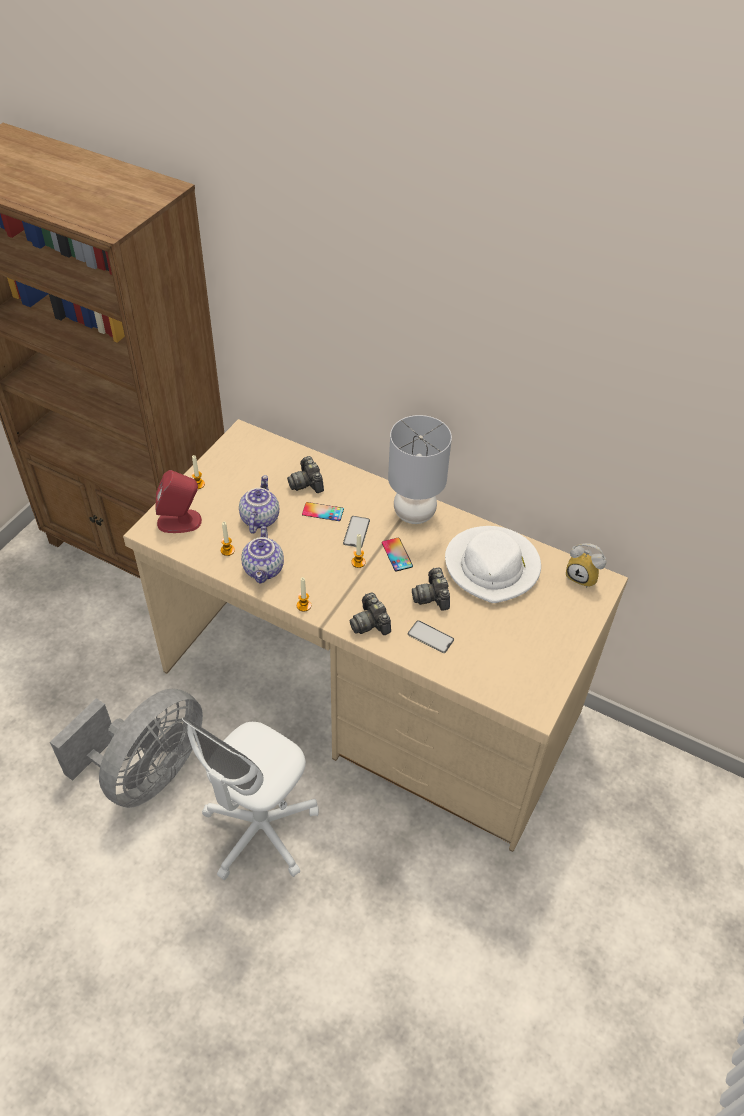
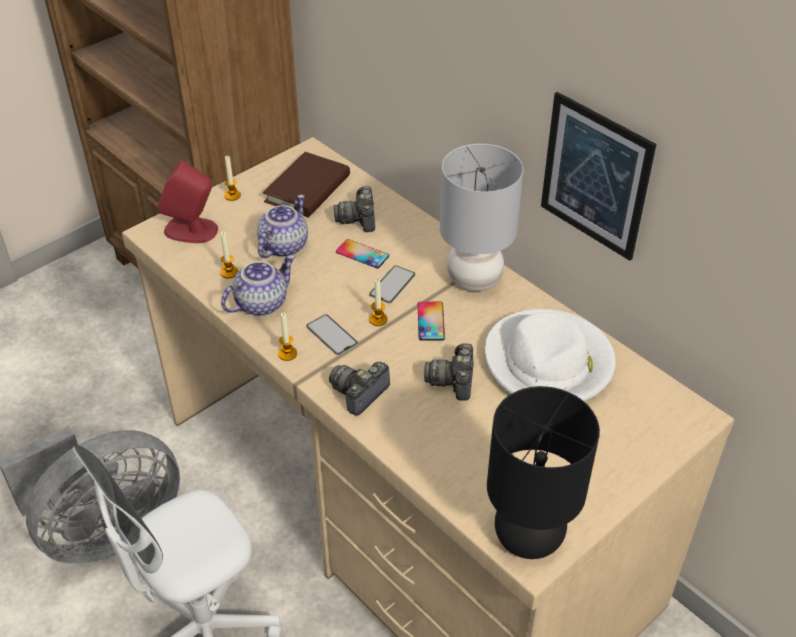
camera: 20 degrees right, 5 degrees down
(255, 466) = (307, 189): none -> brown book
(264, 569) = (261, 303): teapot -> teapot turned 150 degrees counterclockwise
(370, 623) = (359, 393): camera -> camera turned 45 degrees clockwise
(430, 637) = (428, 428): phone -> phone (331, 335)
(506, 428) = (595, 176): none -> picture
(529, 697) = (528, 538): none -> black table lamp
(583, 576) = (669, 403): alarm clock -> none

